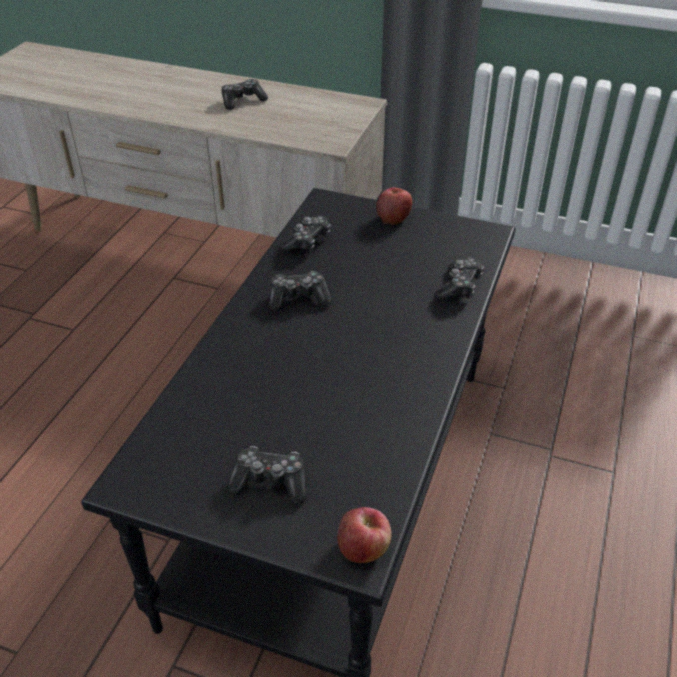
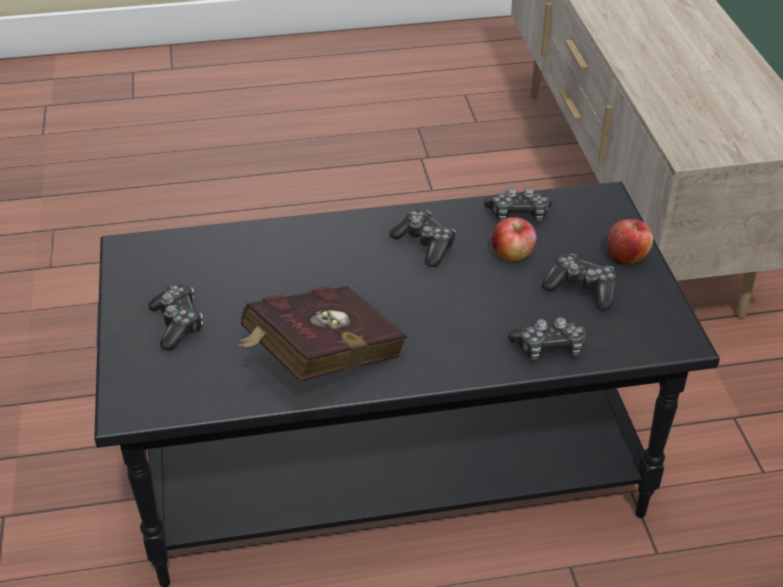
camera: 60 degrees right, 0 degrees up
(242, 101) = (698, 64): game controller -> game controller (581, 289)
(363, 548) = (139, 407): apple -> apple (512, 254)
(389, 407) = (319, 361): none -> red book

